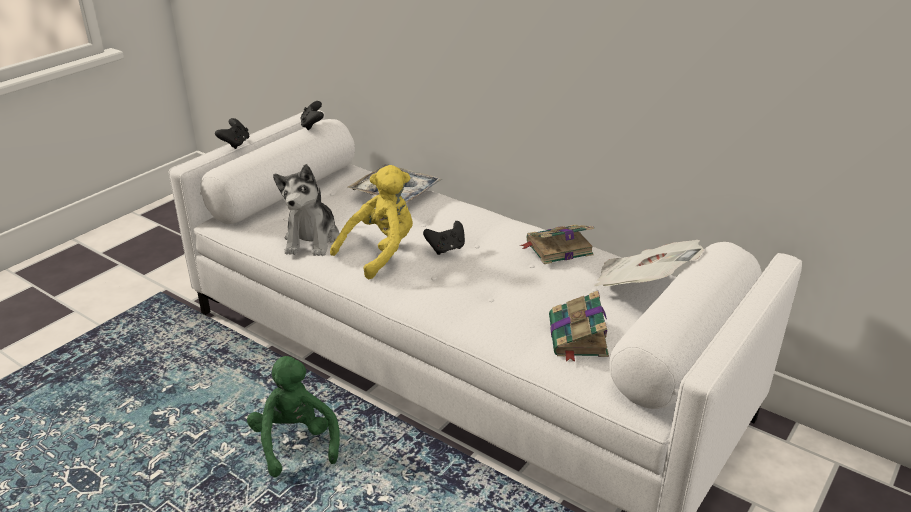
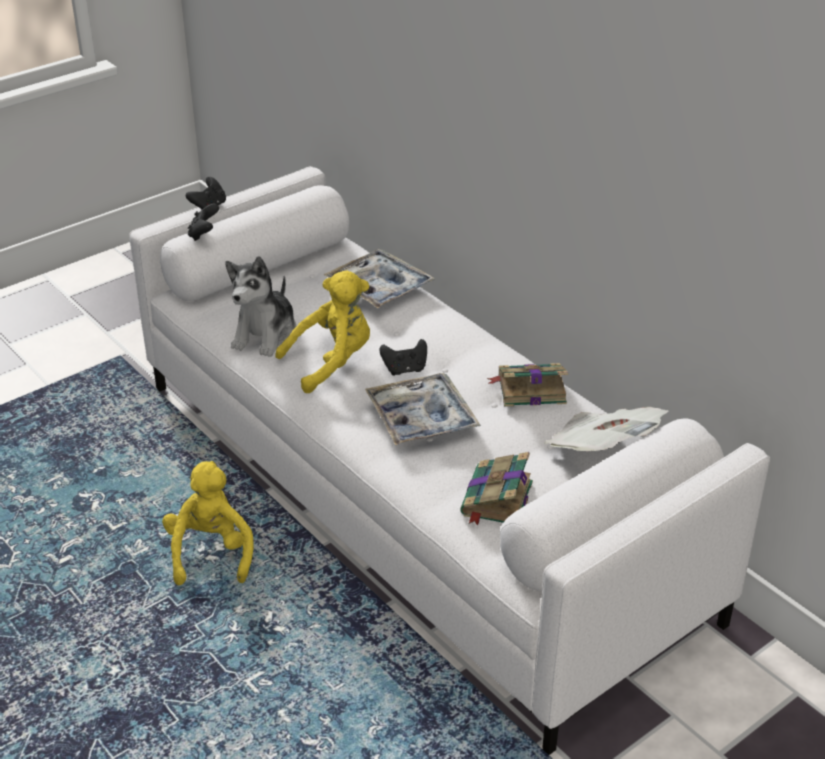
camera: 15 degrees right, 5 degrees up
(295, 442) = (211, 553): green plush toy -> yellow plush toy
(312, 126) = (300, 194): black game controller -> black game controller (204, 234)
(479, 283) = (421, 418): none -> tray

